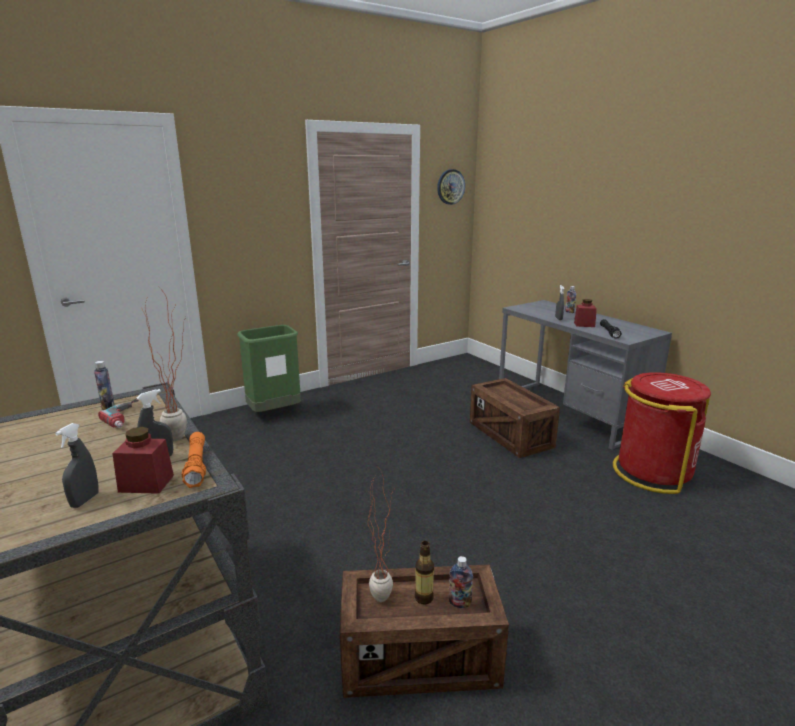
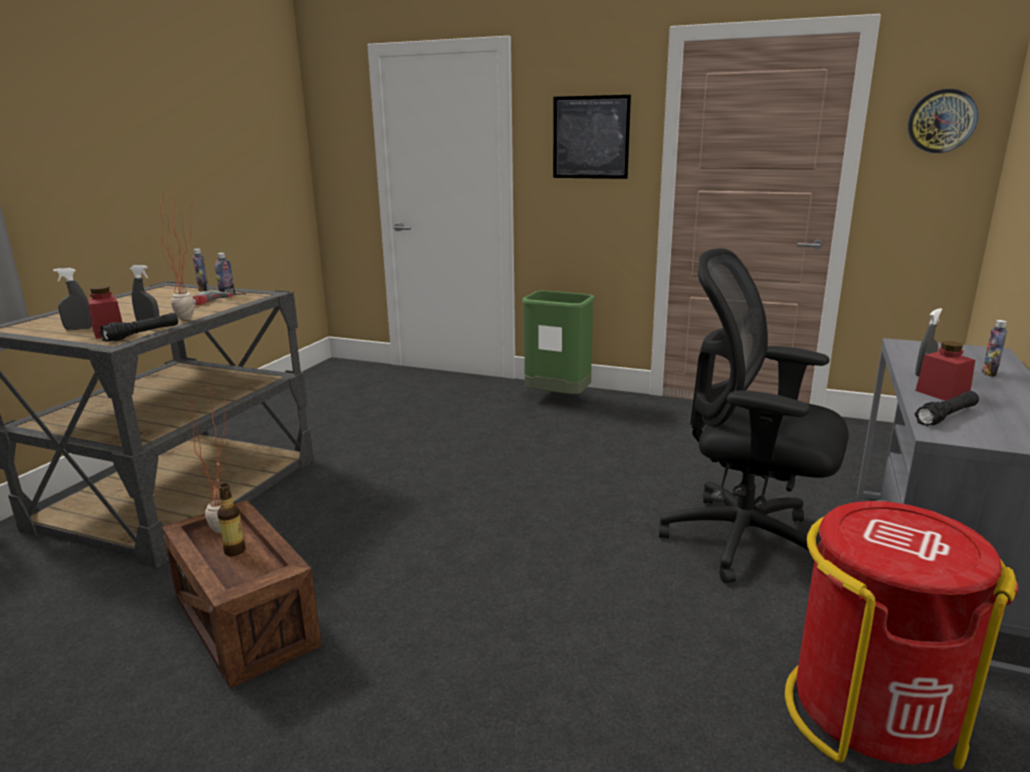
camera: 55 degrees right, 0 degrees up
(196, 465) = (142, 334): orange flashlight -> black flashlight
(256, 202) = (591, 137): none -> picture
(459, 603) = (238, 572): bottle -> bottle (203, 290)
(510, 435) = (752, 540): crate -> black office chair

